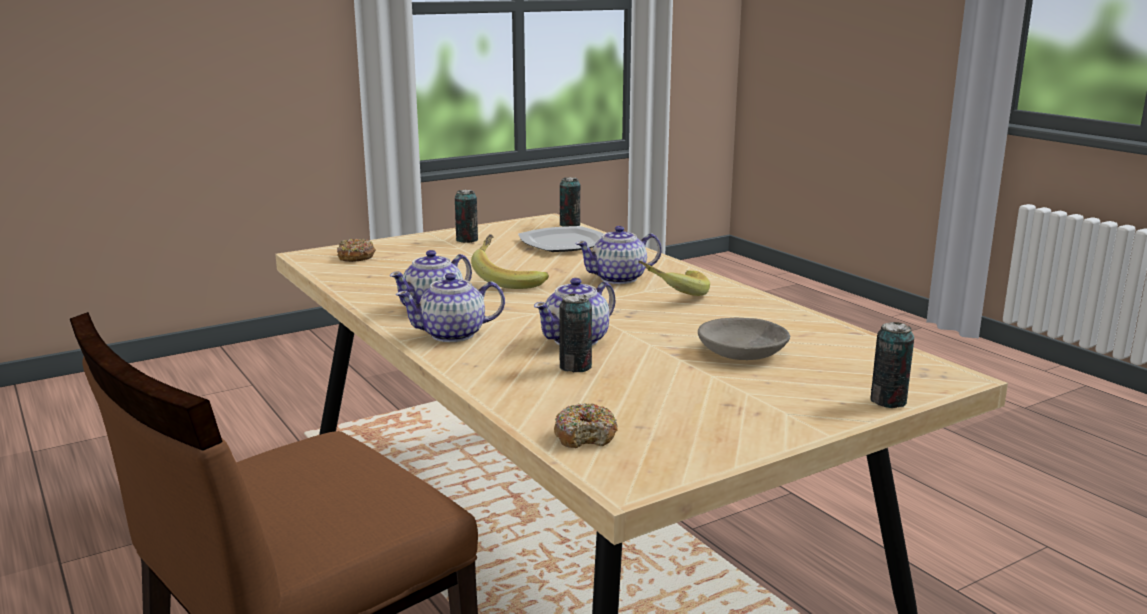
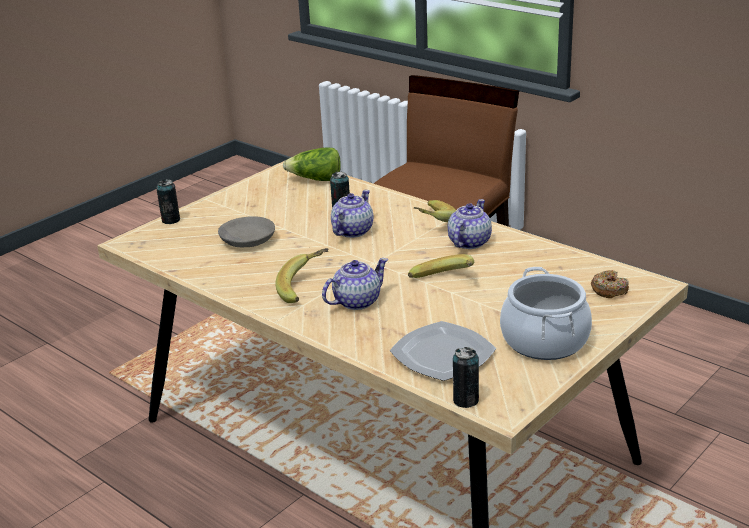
camera: 165 degrees right, 10 degrees up
(453, 334) = (431, 222): teapot -> banana
(467, 240) = (545, 340): can -> cooking pot
(585, 436) = (316, 180): donut -> lettuce

